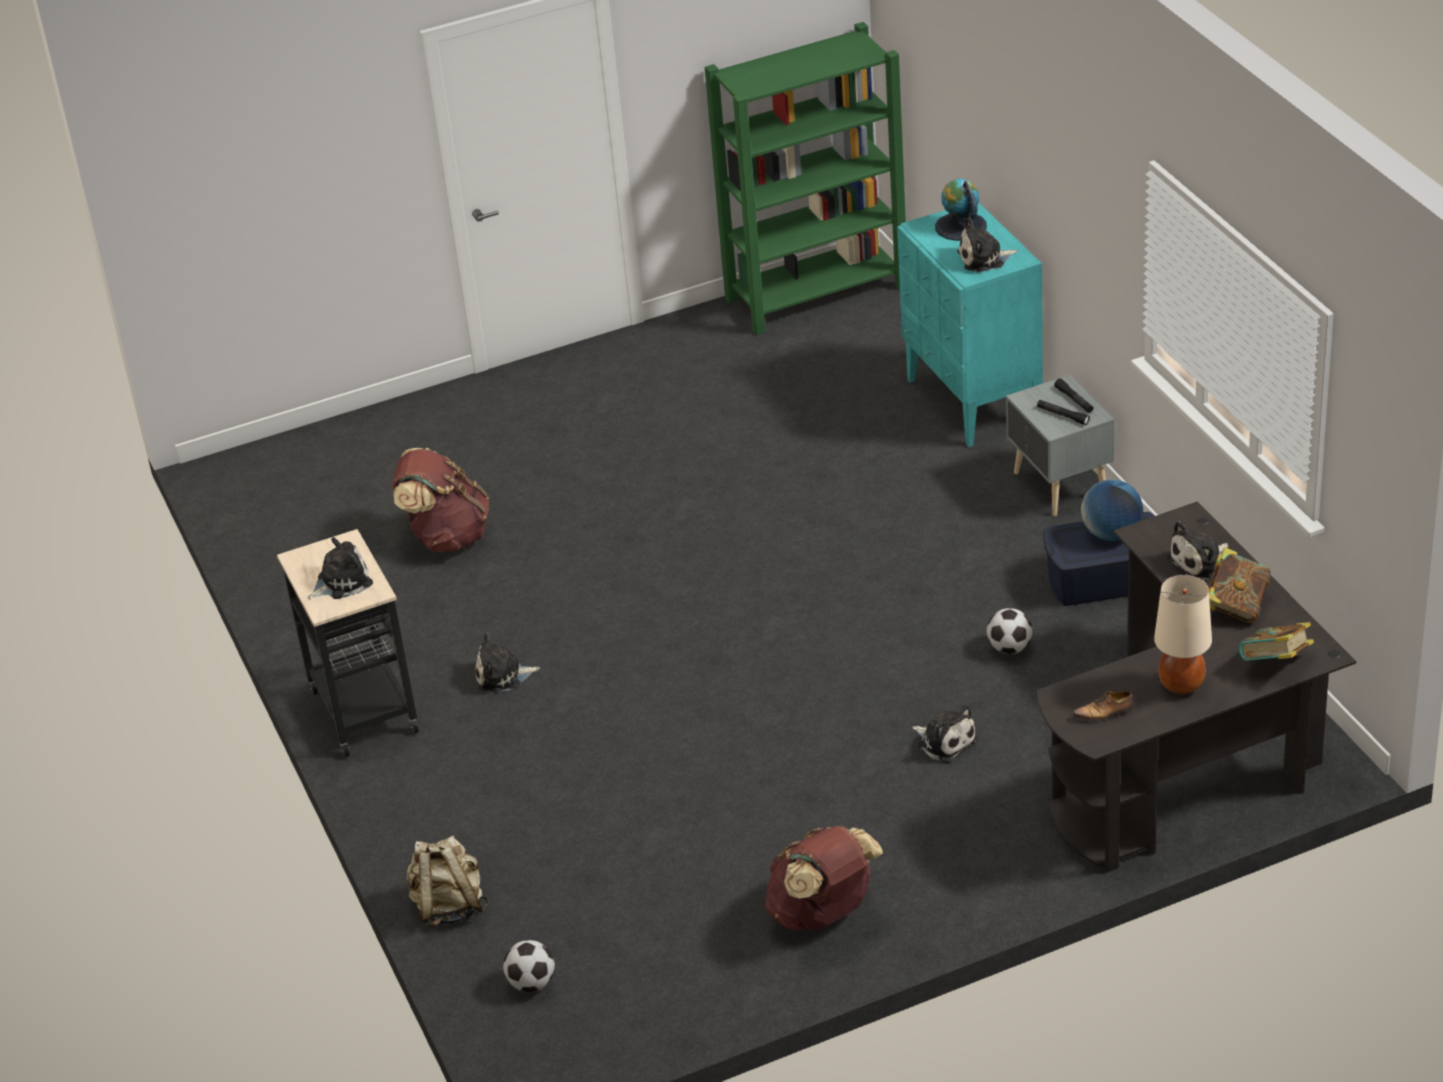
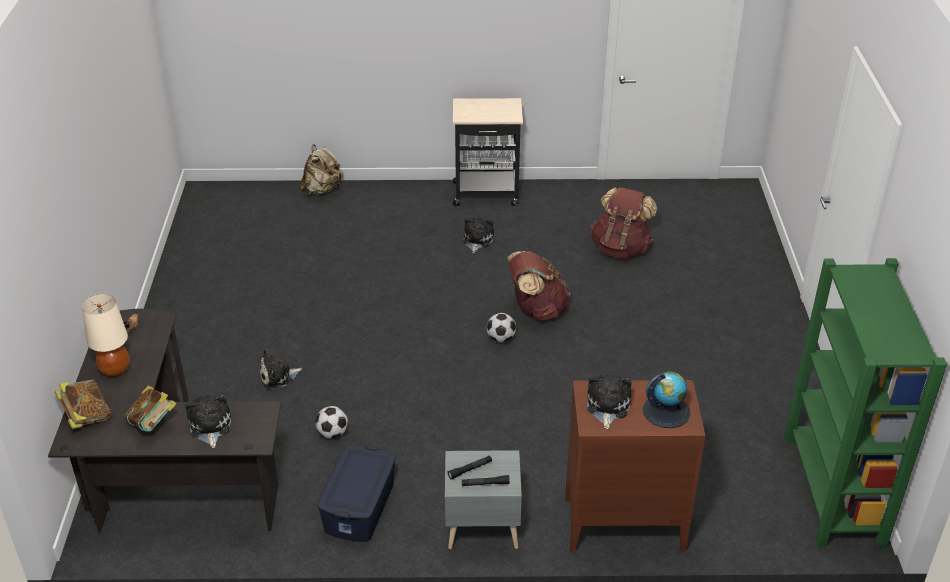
camera: 110 degrees right, 0 degrees up
(341, 582) = (479, 110): plush toy -> none
(531, 983) = (250, 201): football -> football (501, 338)
(823, 913) = (200, 293): brown backpack -> brown backpack (536, 310)
(972, 402) = (622, 522): turquoise dresser -> brown dresser
(1111, 534) = (360, 485): globe -> none

